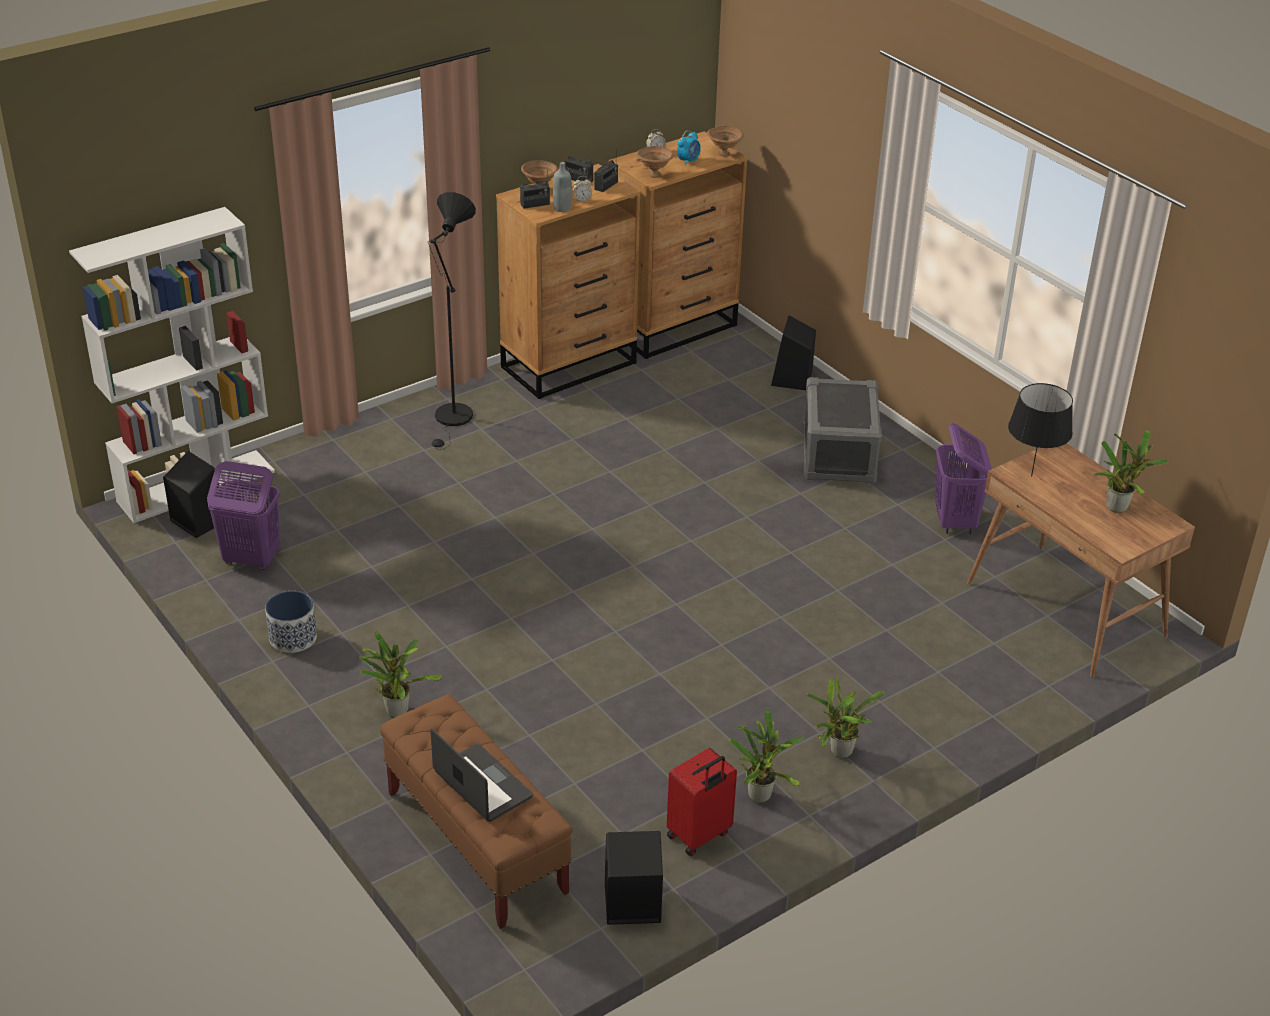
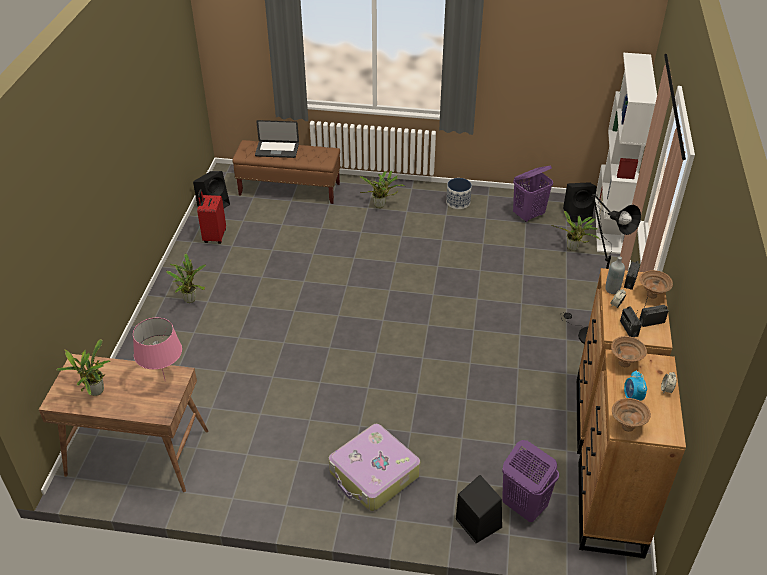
camera: 135 degrees right, 5 degrees up
(760, 793) = (207, 264): potted plant -> potted plant (573, 249)
(837, 453) = (374, 475): grey storage box -> suitcase
(955, 521) = (253, 473): purple laundry basket -> purple laundry basket (523, 506)
(1031, 476) = (165, 380): black table lamp -> pink table lamp

